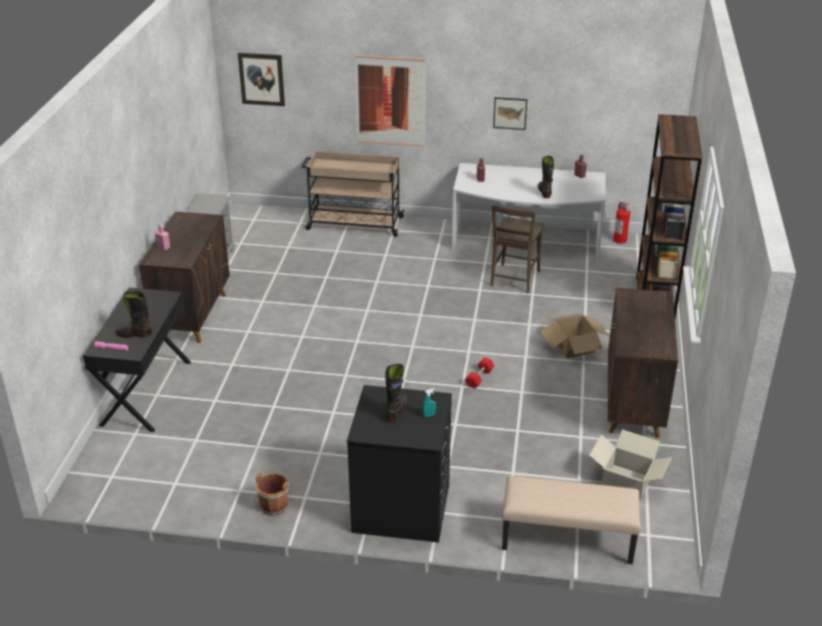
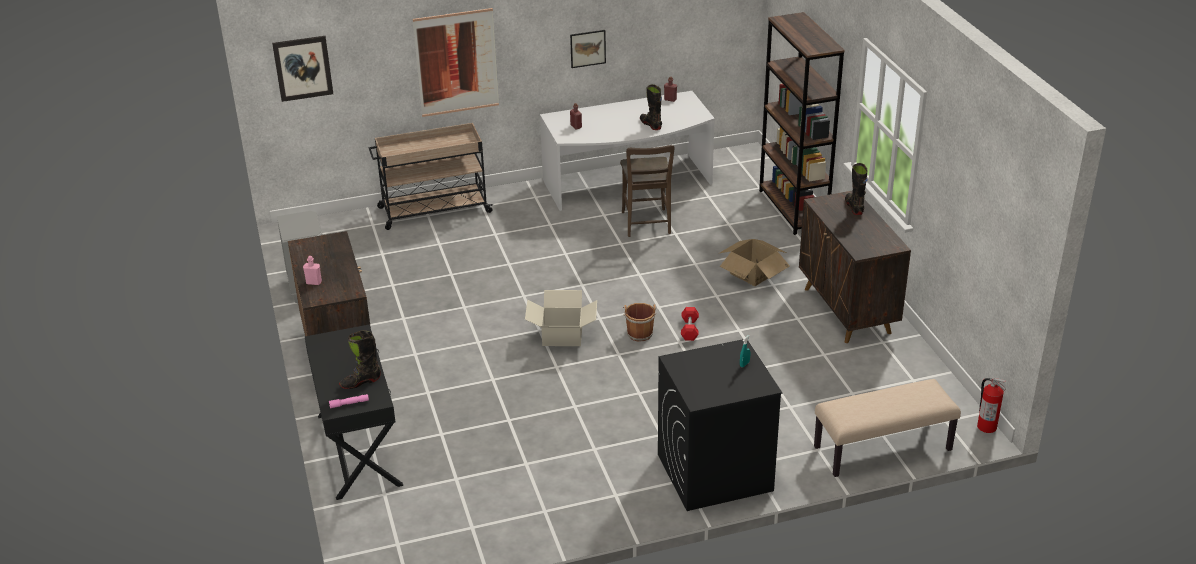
camera: 25 degrees left, 0 degrees up
(275, 505) = (592, 512): brown bucket -> brown bucket (639, 333)
(397, 410) = (711, 369): black boot -> black boot (854, 207)
(620, 240) = (716, 158): fire extinguisher -> fire extinguisher (986, 426)
(626, 481) = (893, 381): cardboard box -> cardboard box (562, 335)

